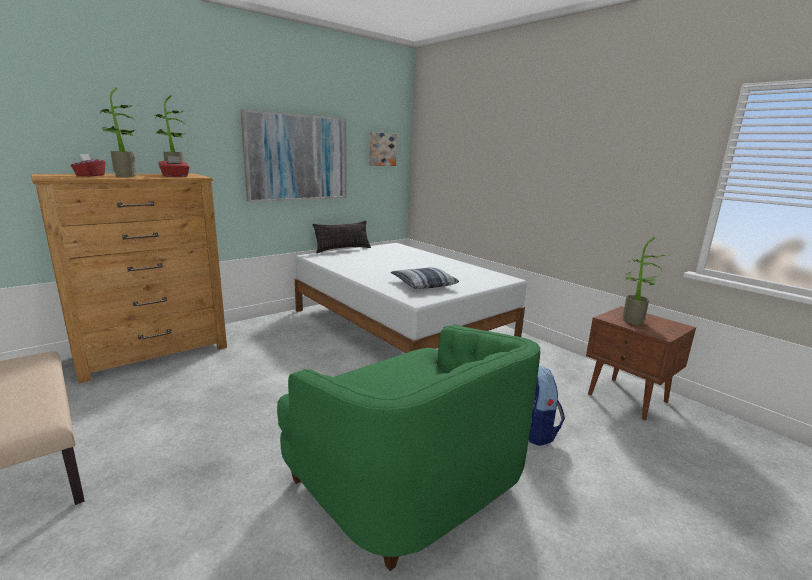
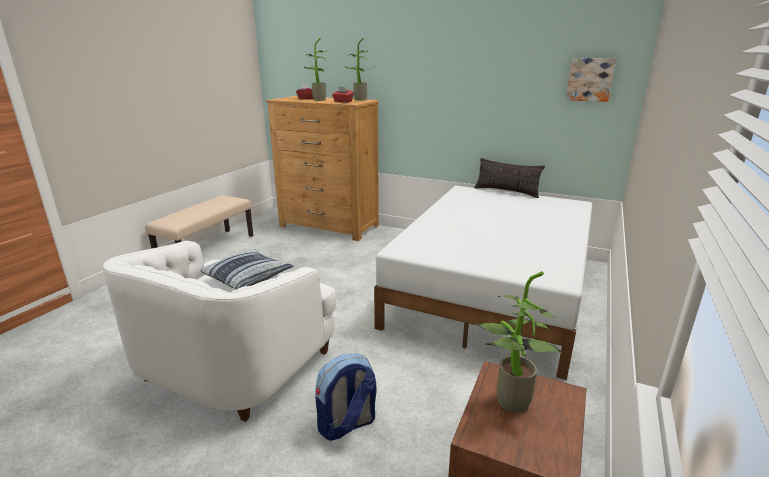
camera: 65 degrees right, 5 degrees up
(297, 157) = (471, 88): picture -> none
(407, 479) = (236, 363): green armchair -> white armchair
(423, 284) = (453, 243): pillow -> pillow (248, 277)

